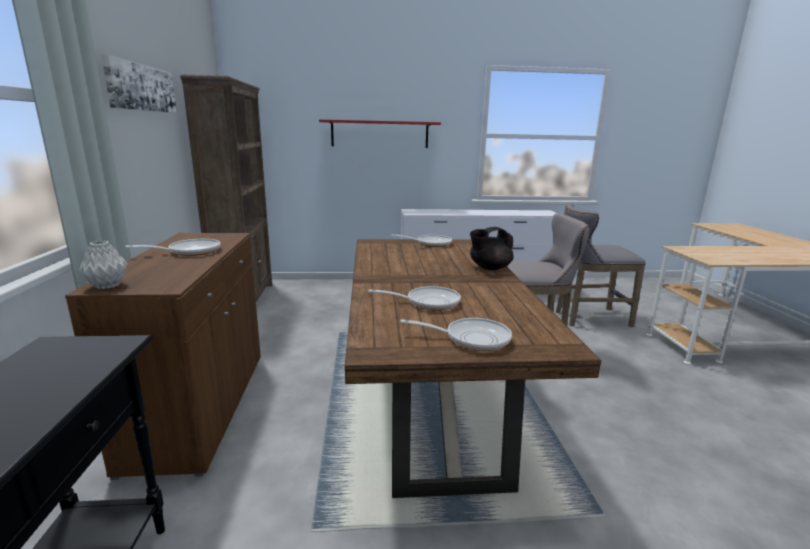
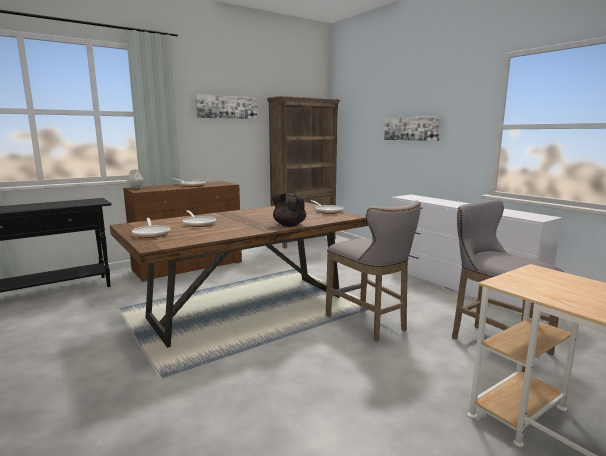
camera: 60 degrees right, 5 degrees down
(380, 134) = (411, 128): red shelf -> picture

